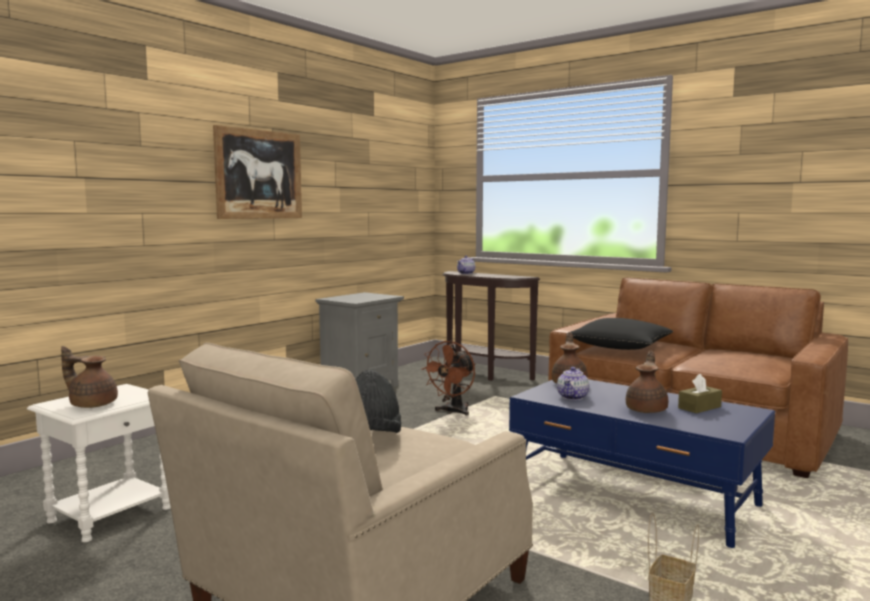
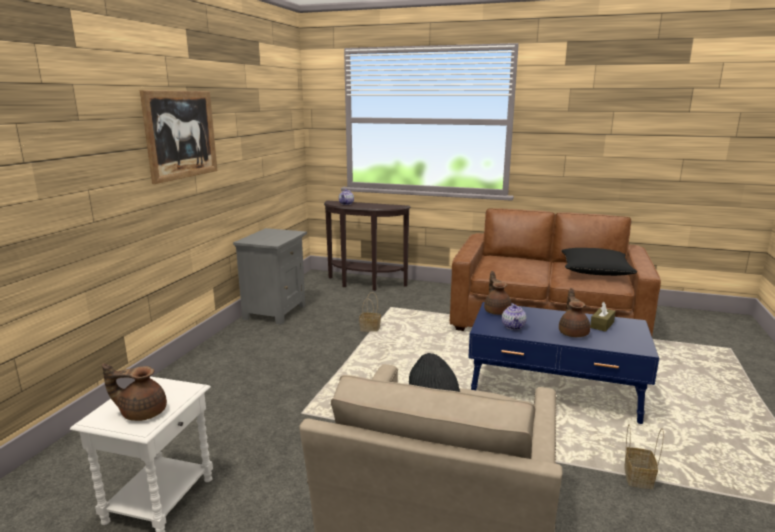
camera: 20 degrees left, 10 degrees up
(453, 412) = (371, 328): brown fan -> basket
(620, 347) = (502, 268): black pillow -> black pillow (595, 271)

